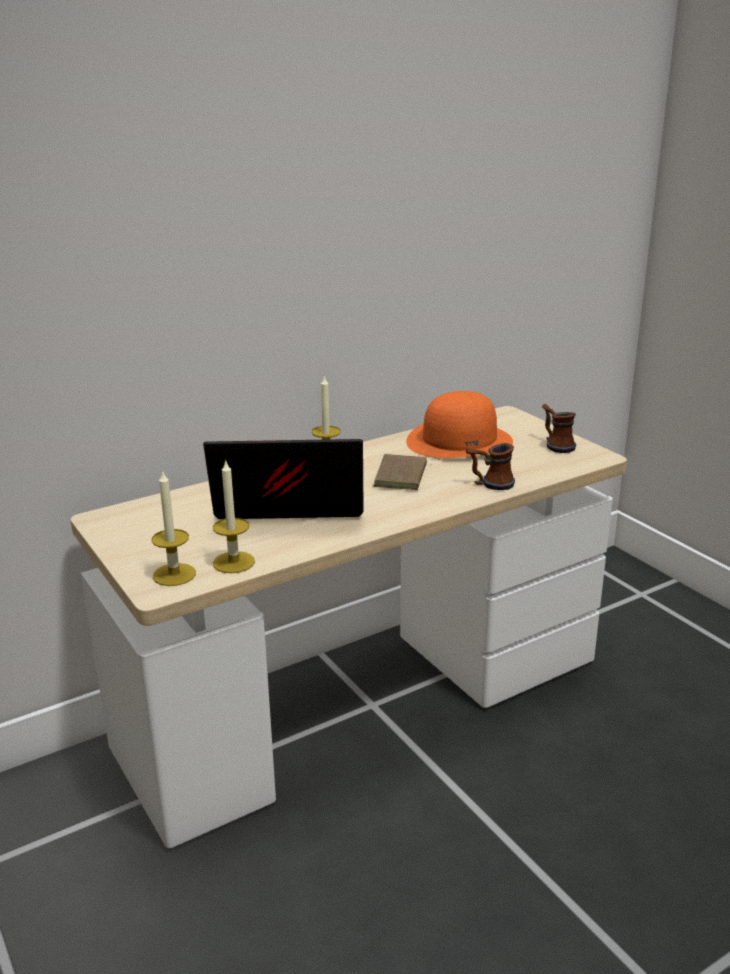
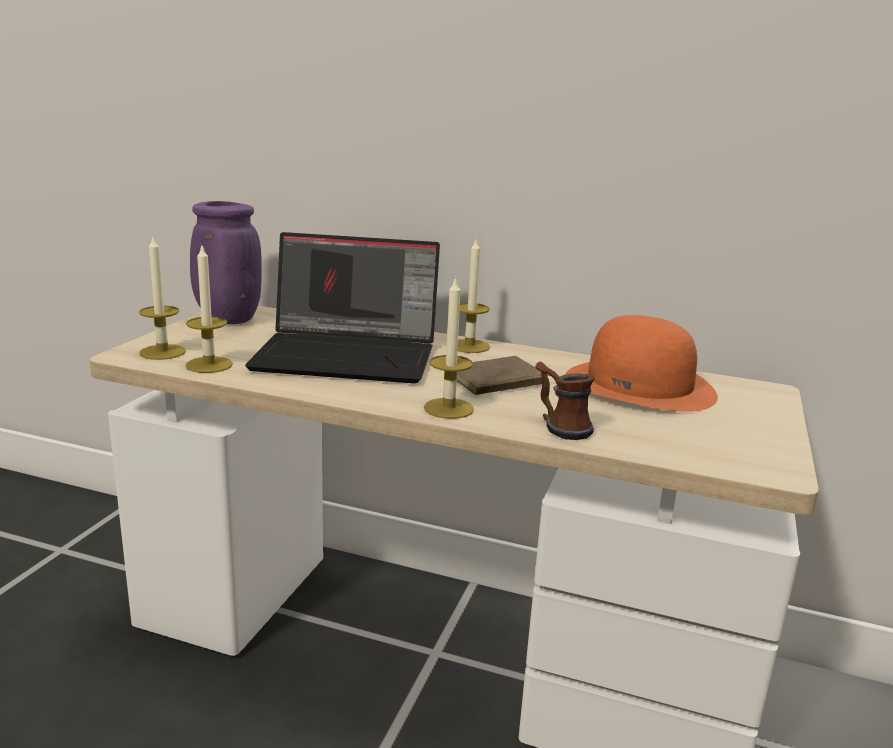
camera: 50 degrees right, 5 degrees down
(127, 529) = (226, 319): none -> purple vase
(287, 506) = (349, 355): laptop -> laptop turned 135 degrees clockwise
(426, 505) = (448, 408): none -> candle
(555, 445) = (748, 436): mug -> none

